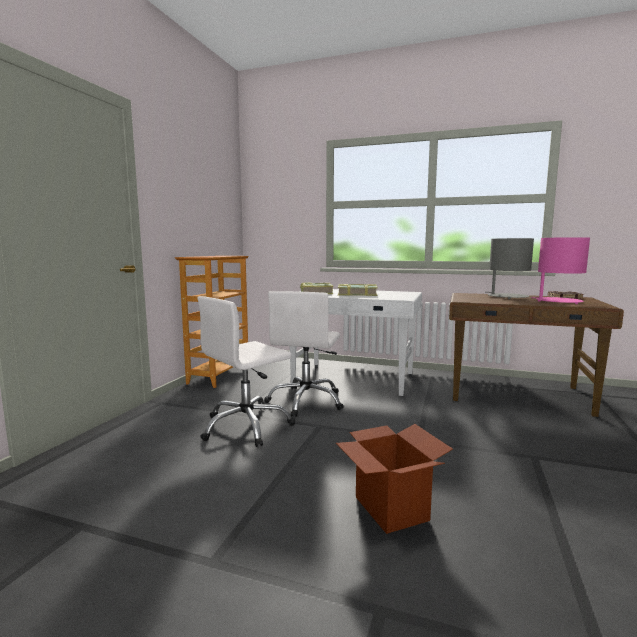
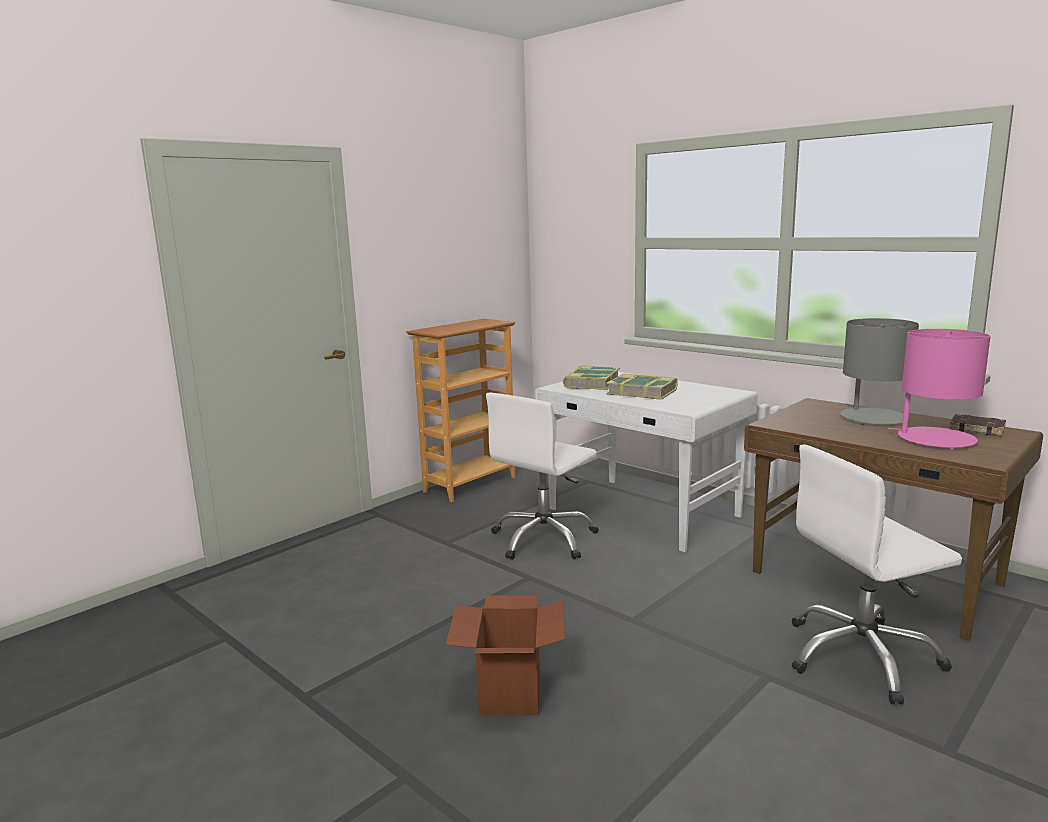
camera: 25 degrees right, 5 degrees up
(246, 426) = (444, 562): white office chair -> white office chair (861, 657)

